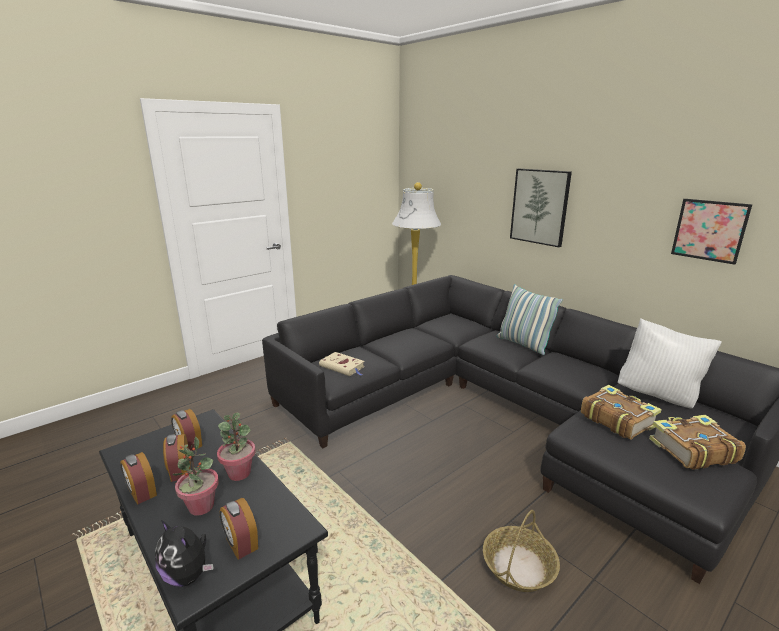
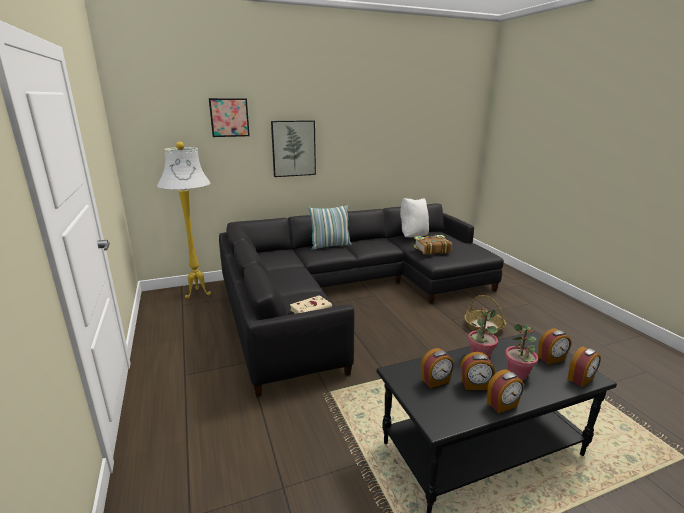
camera: 70 degrees left, 0 degrees up
(188, 575) = (581, 379): plush toy -> alarm clock
(691, 450) = (460, 245): book -> none
(709, 230) = (393, 146): picture -> picture (229, 117)

